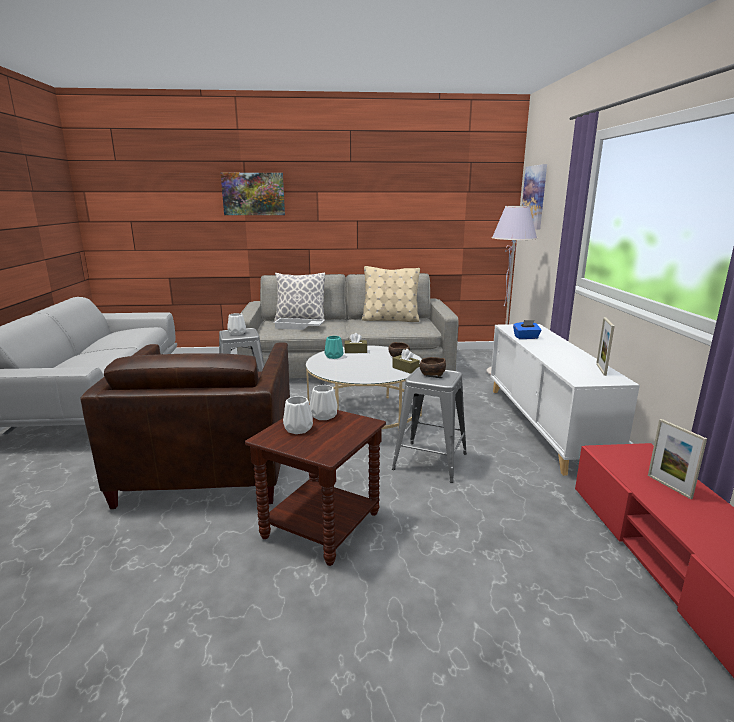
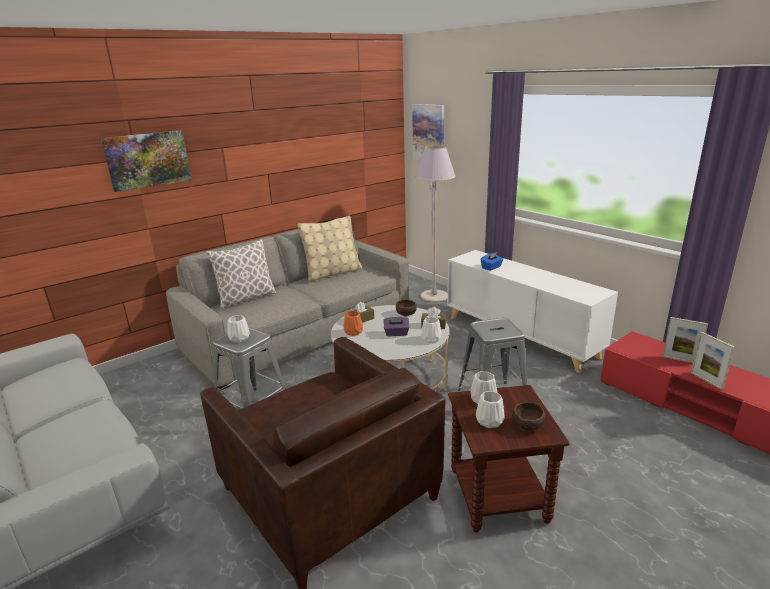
camera: 35 degrees left, 5 degrees up
(299, 327) = (262, 308): white tray -> none
(334, 356) = (353, 332): turquoise vase -> orange vase
(364, 365) = (396, 333): none -> purple tissue box
(384, 376) = (431, 339): none -> white vase
(431, 374) = (492, 327): brown bowl -> brown bowl (527, 425)
(601, 369) = (580, 285): picture frame -> picture frame (706, 381)

